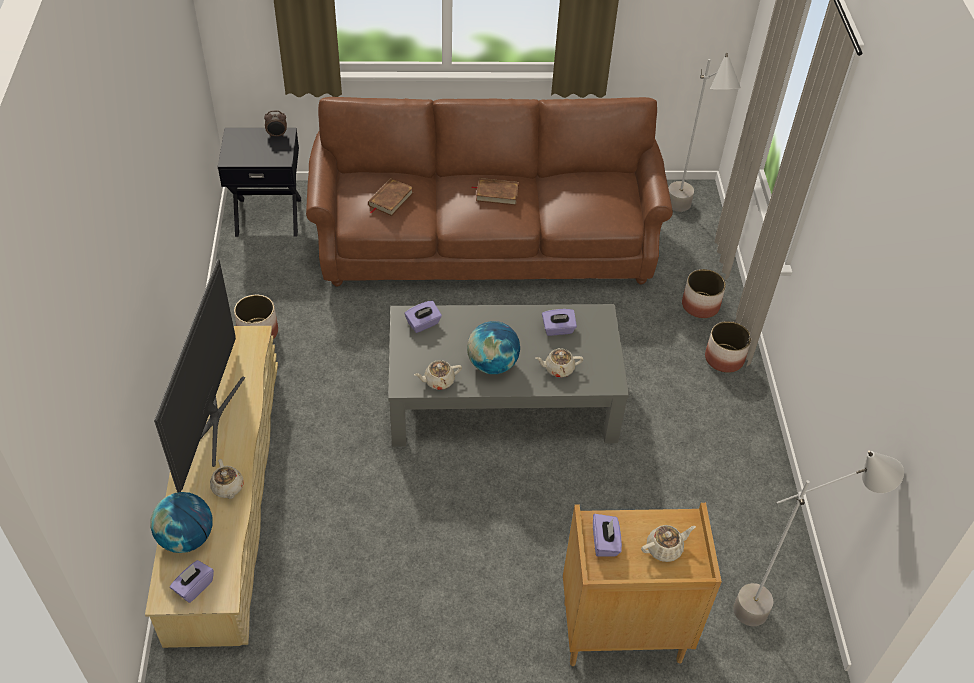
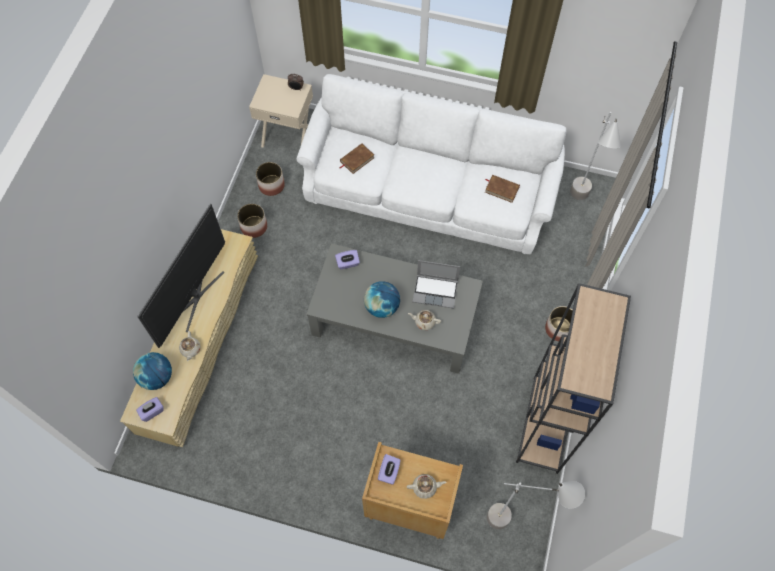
camera: 20 degrees right, 15 degrees up
(268, 216) = (288, 135): black nightstand -> beige nightstand
(438, 381) = (342, 310): beige teapot -> none
(486, 241) = (428, 191): brown sofa -> white sofa
(497, 194) = (432, 172): brown book -> brown book (502, 189)
(558, 329) = (436, 291): purple tissue box -> laptop
(700, 305) = (560, 282): planter -> planter (272, 185)
(760, 476) = (545, 425): none -> bookcase

